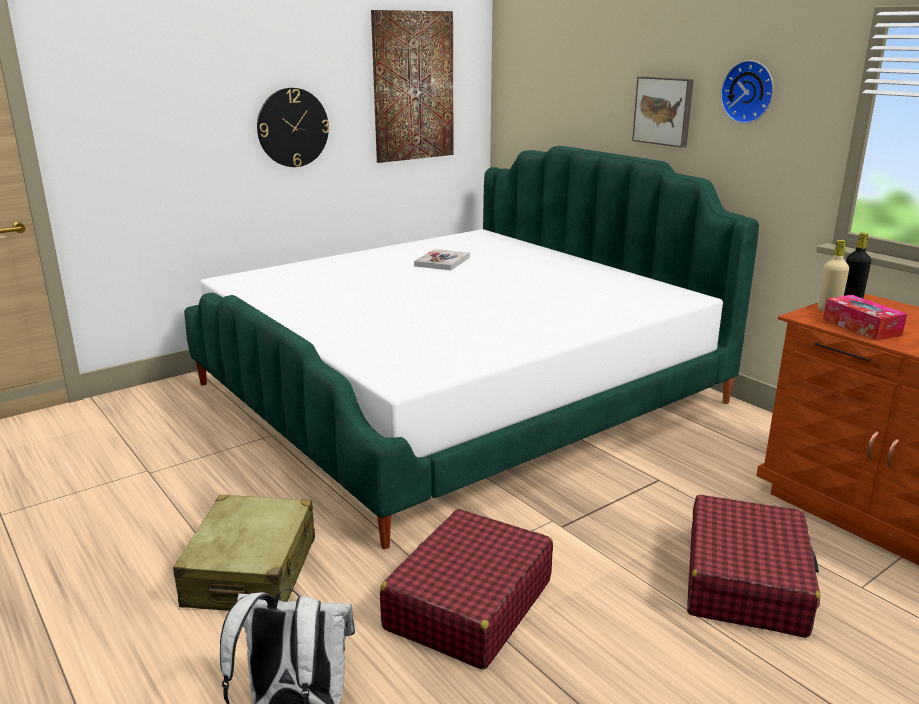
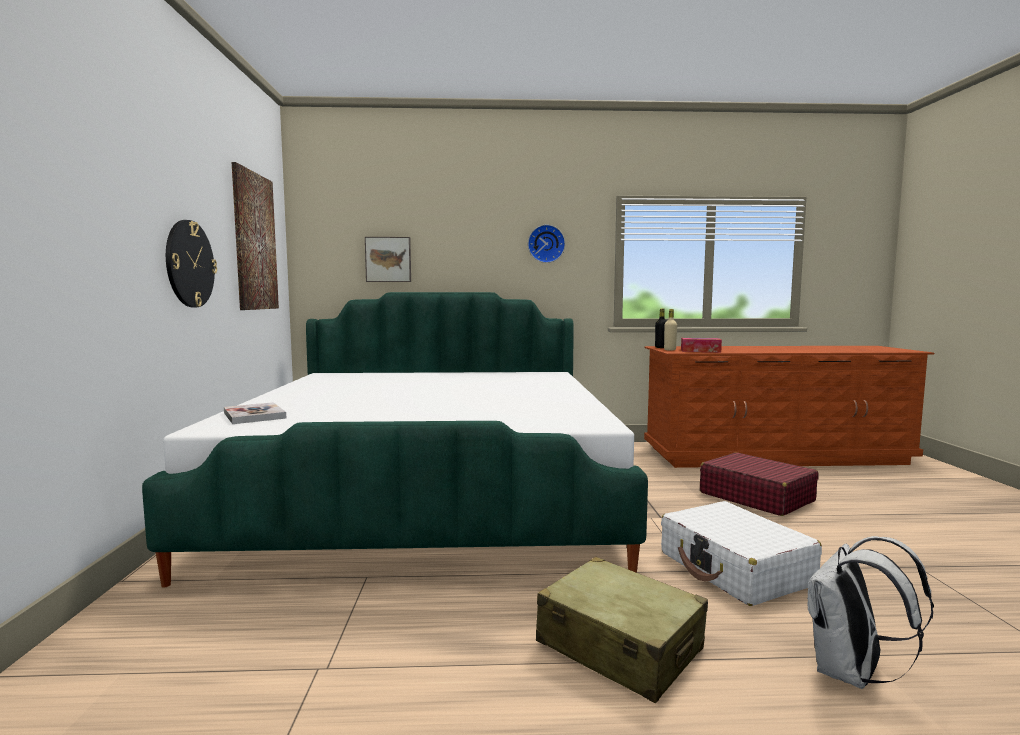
camera: 55 degrees left, 15 degrees down
(442, 261) = (360, 387): book -> book (254, 415)
(468, 605) = (735, 569): red suitcase -> white suitcase
(664, 111) = (481, 260): picture -> picture (388, 259)

